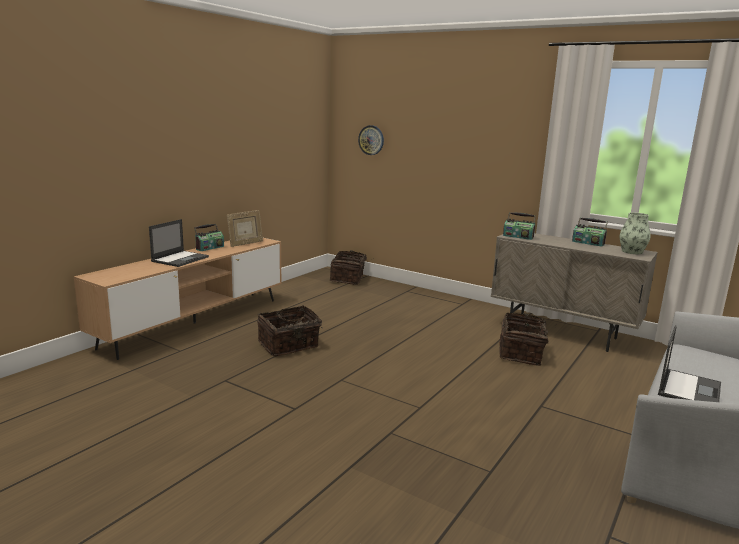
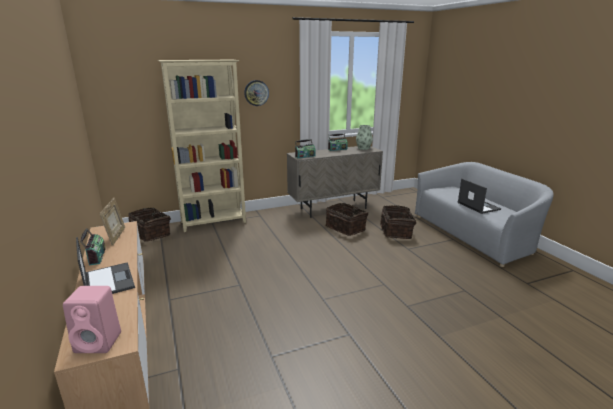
camera: 55 degrees left, 5 degrees up
(107, 276) = (100, 342): none -> pink speaker
(289, 345) = (242, 302): basket -> basket (397, 231)
(371, 140) = (138, 103): wall clock -> wall clock (256, 93)
(409, 291) = (214, 222): none -> beige bookcase

